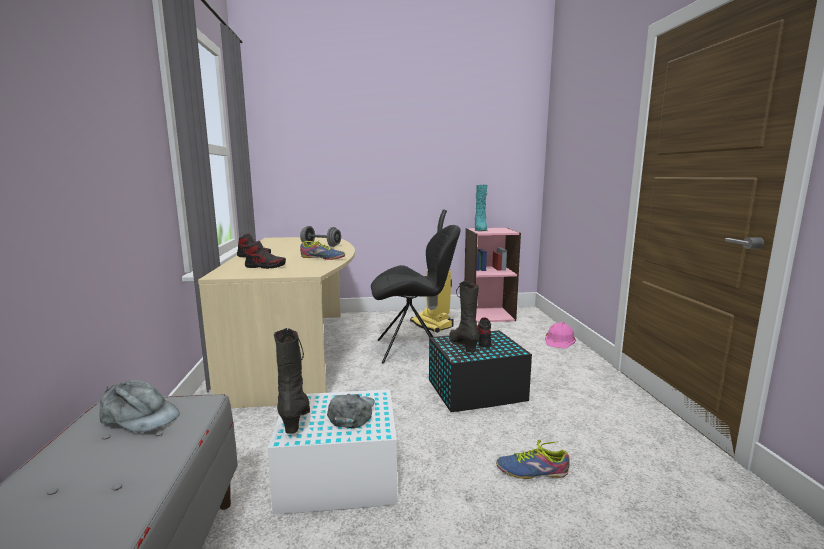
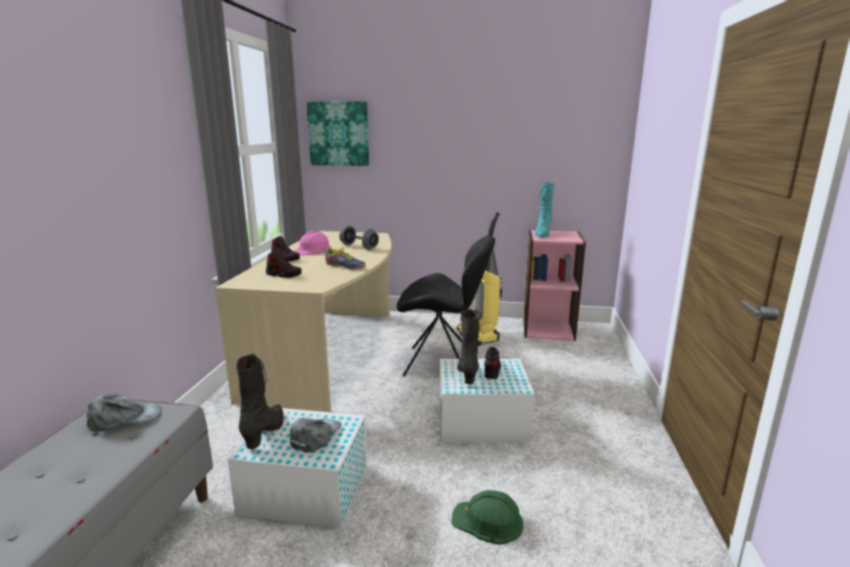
camera: 15 degrees right, 5 degrees up
(139, 416) = (125, 418): grey cap -> grey cap turned 60 degrees counterclockwise
(285, 143) = (339, 134): none -> picture
(474, 390) = (480, 420): black storage box -> white storage box
(532, 471) = (488, 521): shoe -> green hard hat
(559, 340) = (612, 372): pink hard hat -> pink hard hat (312, 250)

